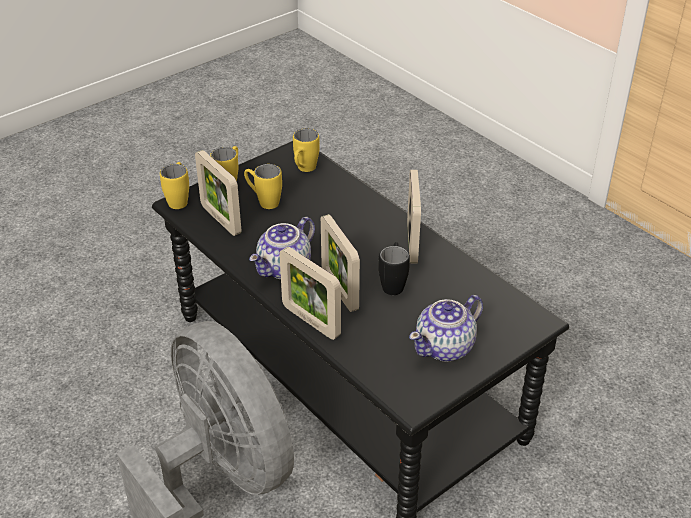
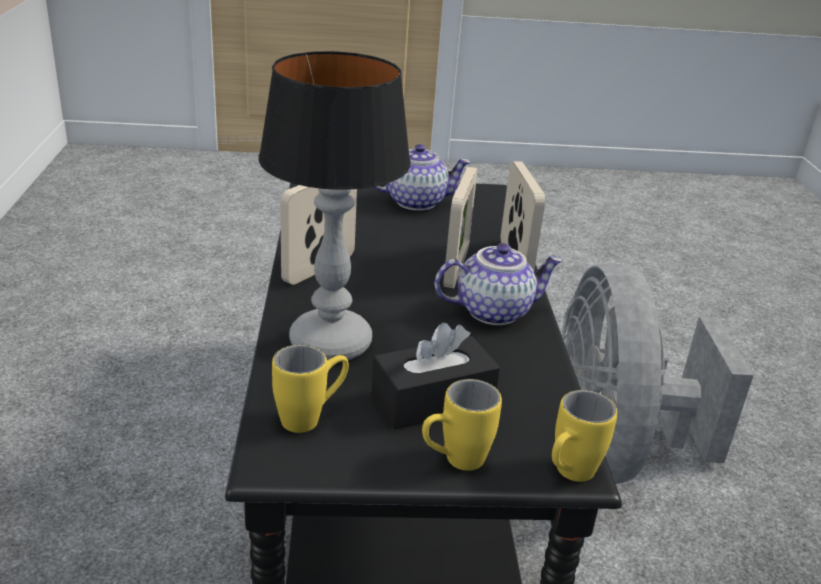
camera: 145 degrees left, 10 degrees down
(221, 220) = (524, 406): picture frame -> none
(263, 201) = (432, 400): yellow mug -> black tissue box
(341, 204) = (332, 342): none -> table lamp
(393, 283) = (392, 251): black mug -> none

